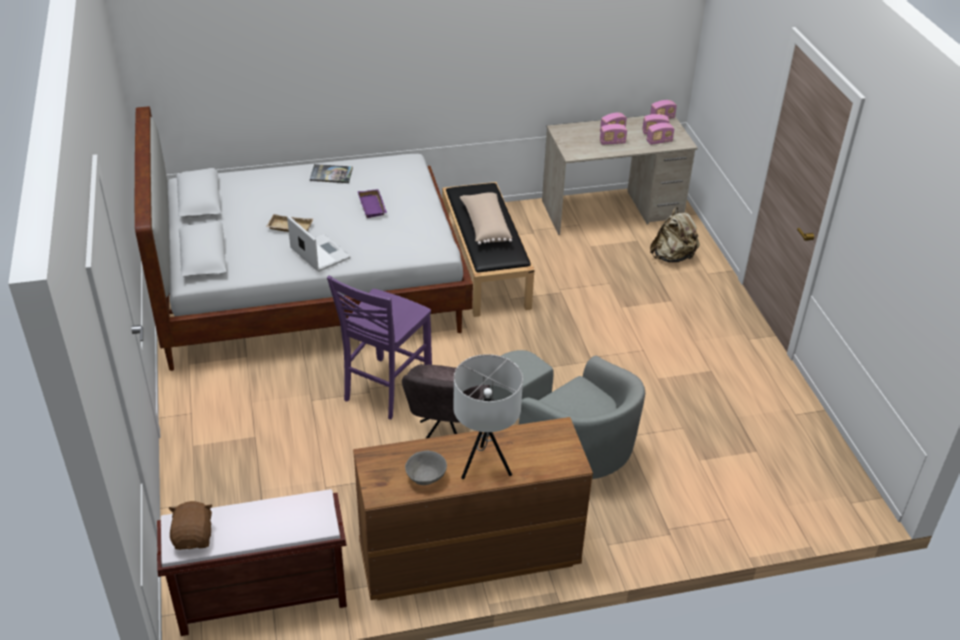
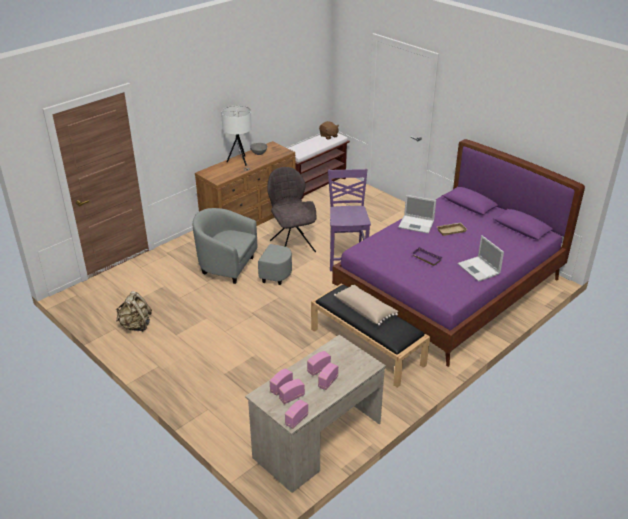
camera: 150 degrees right, 5 degrees down
(310, 286) = (450, 290): white bed -> purple bed
(331, 174) = (479, 269): book -> laptop
(672, 257) = (241, 413): beige backpack -> beige backpack (136, 326)

